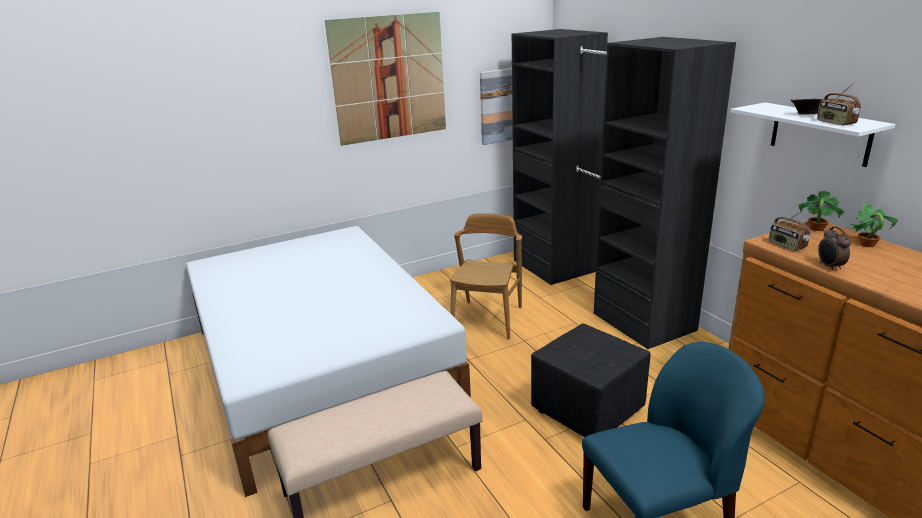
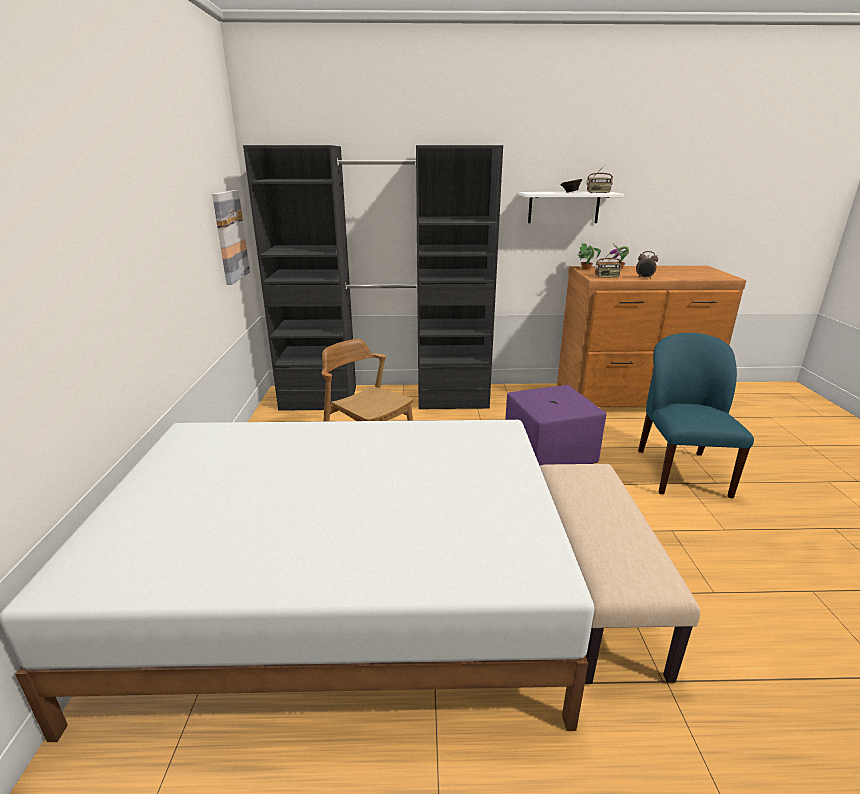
camera: 65 degrees left, 0 degrees up
(389, 78) = (157, 197): picture -> none
(589, 411) = (549, 455): black ottoman -> purple ottoman

